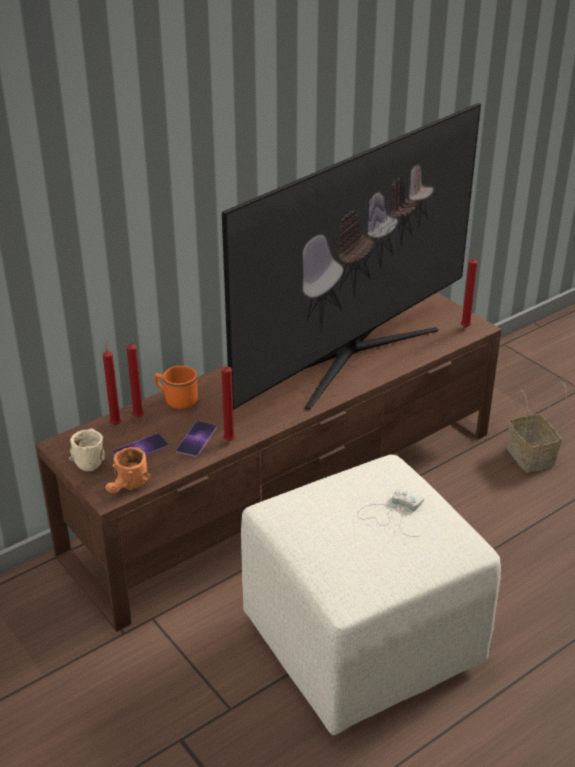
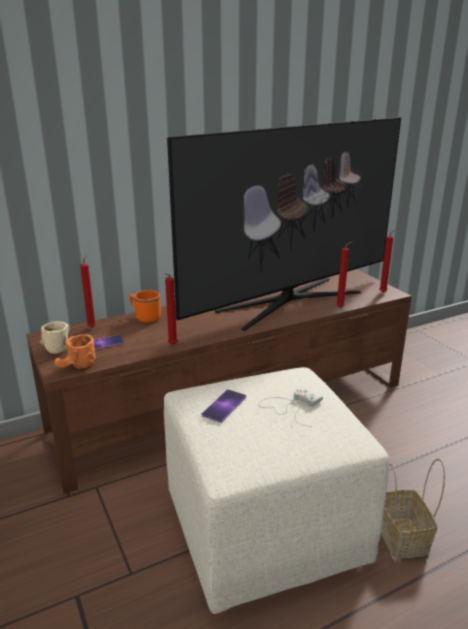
camera: 10 degrees right, 10 degrees down
(140, 417) = (113, 324): red candle -> red candle (341, 307)
(196, 439) = (148, 341): phone -> phone (224, 406)
(532, 457) = (433, 403): basket -> basket (404, 539)

